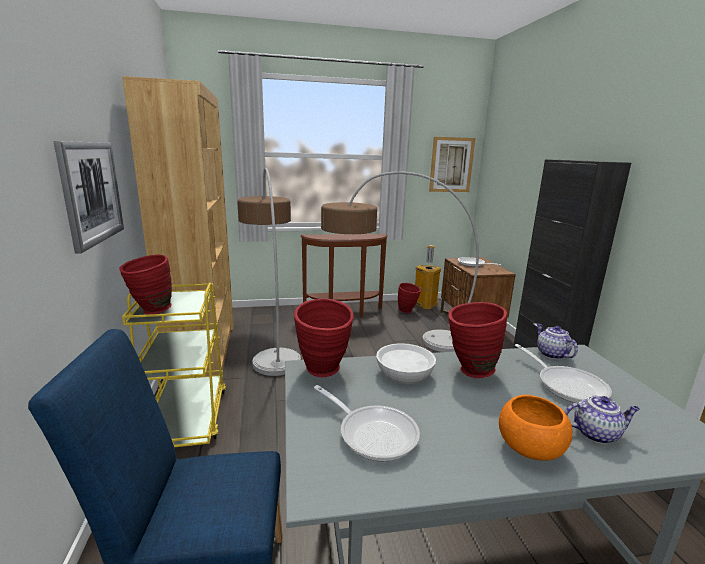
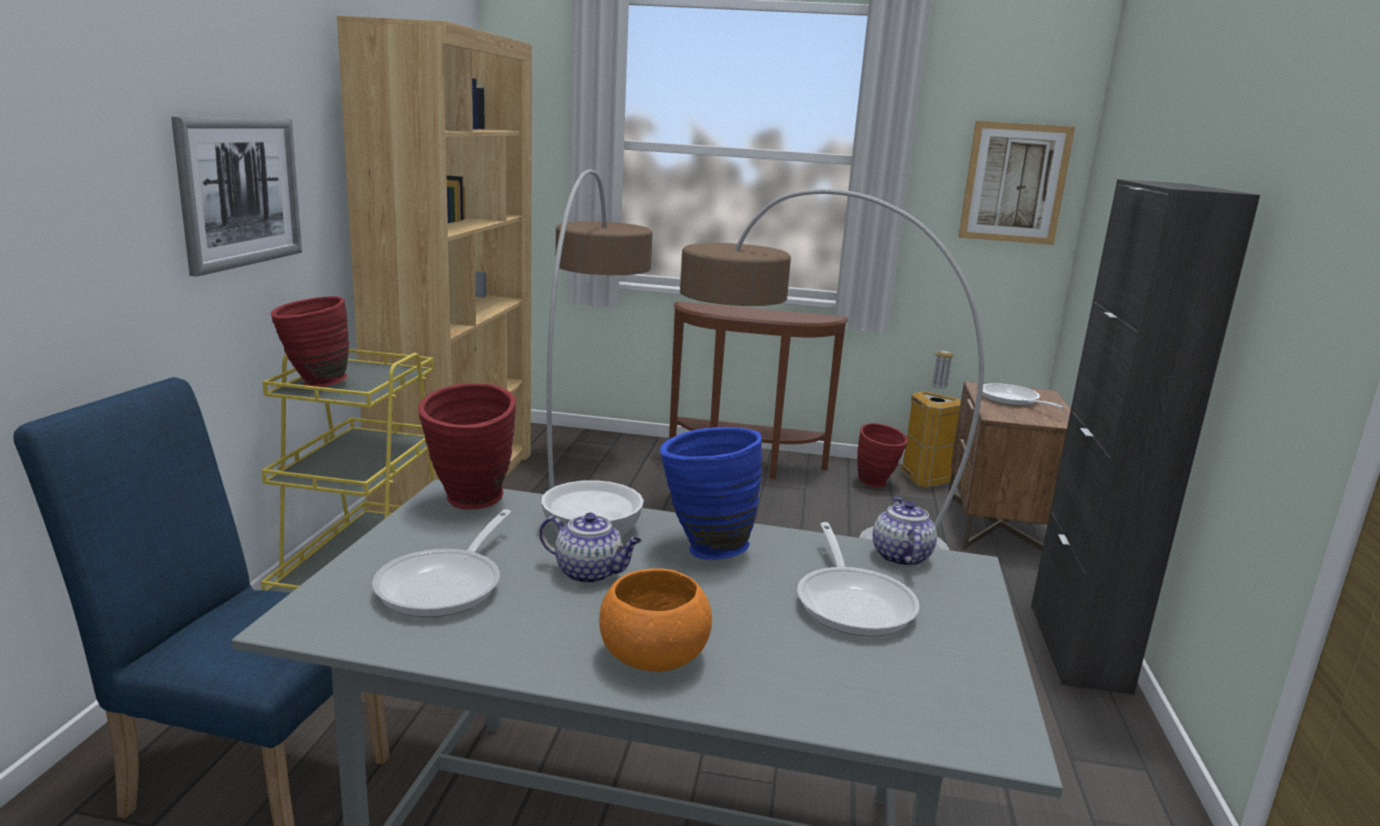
camera: 20 degrees right, 0 degrees up
(373, 433) = (446, 585): frying pan -> frying pan turned 45 degrees clockwise
(469, 371) = (703, 548): red vase -> blue vase
(596, 433) = (797, 669): teapot -> teapot (590, 573)

